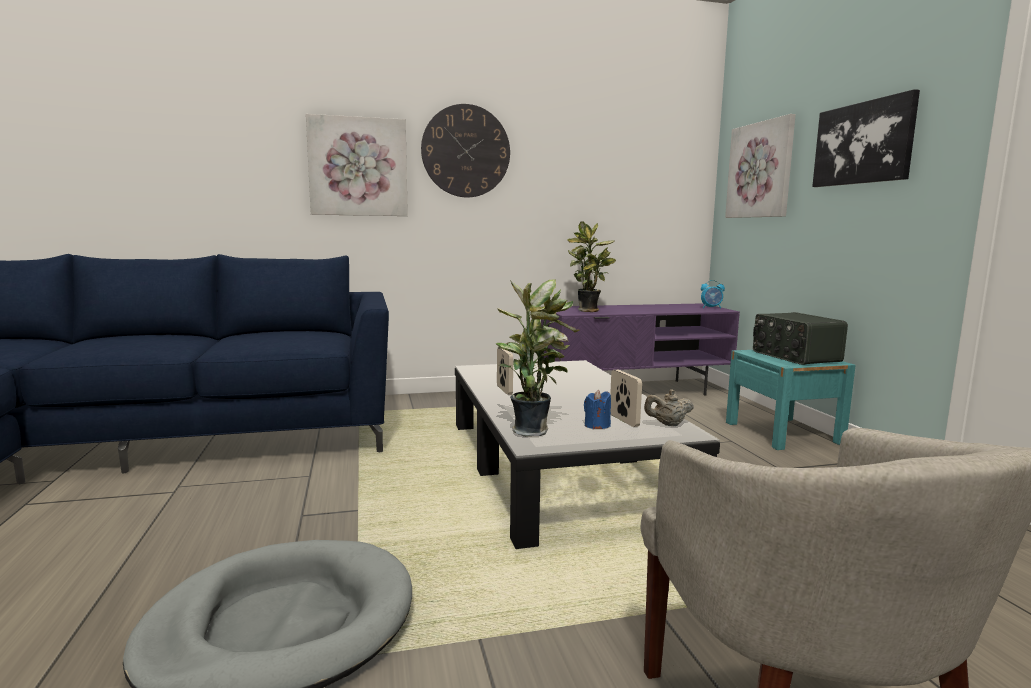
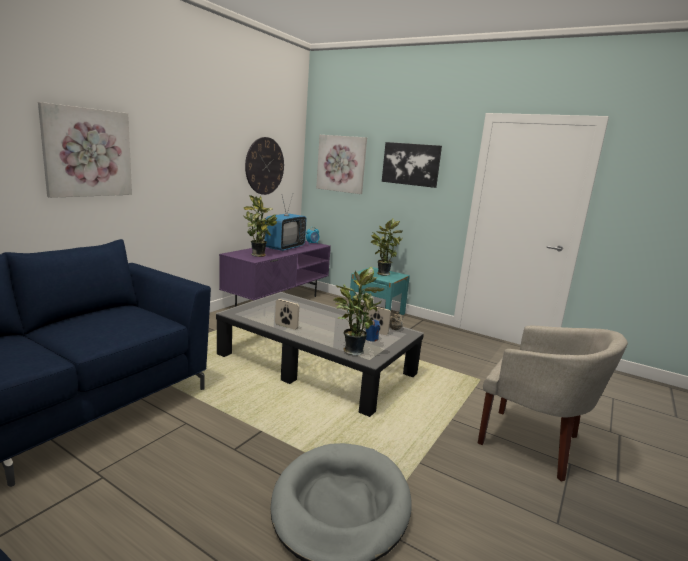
camera: 45 degrees left, 5 degrees up
(466, 151) = (170, 140): wall clock -> wall clock (264, 166)
(650, 308) = (284, 248): none -> television
(794, 356) = (382, 273): radio -> potted plant

